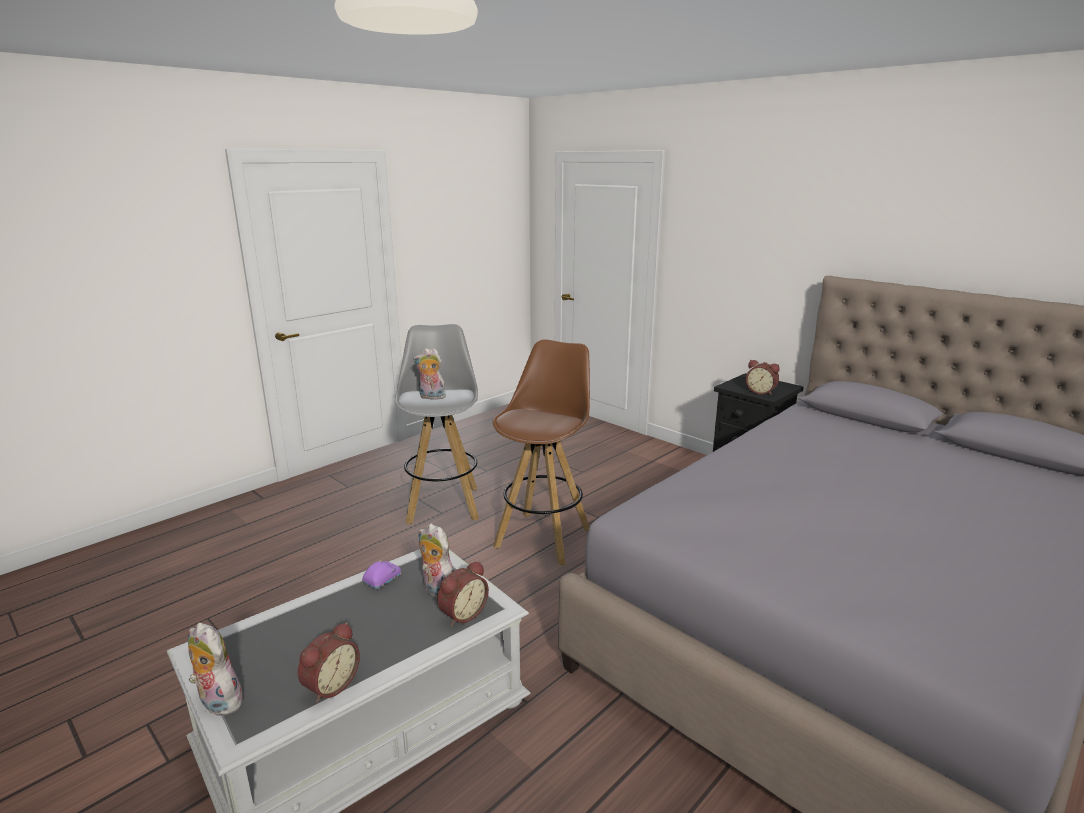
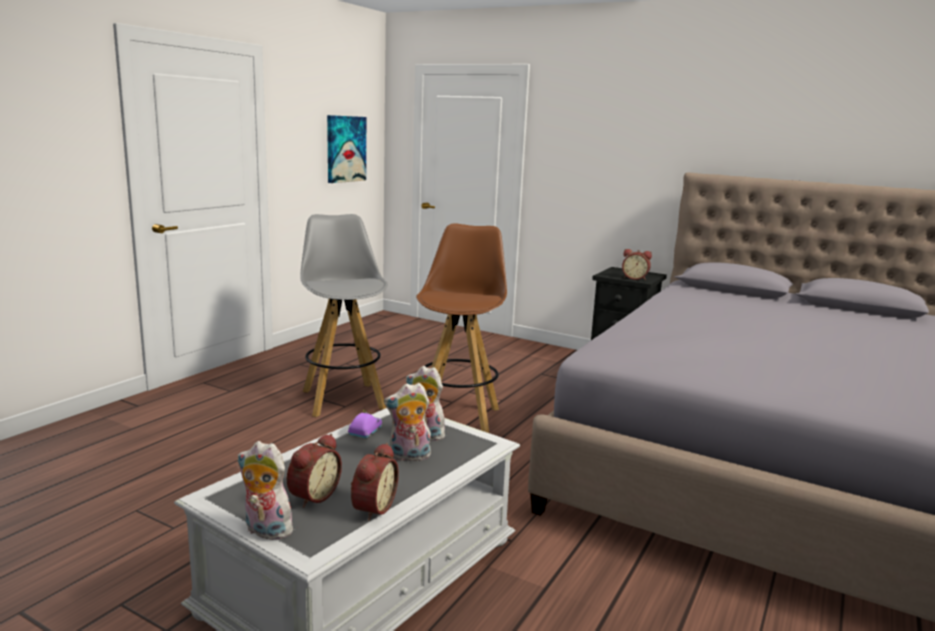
camera: 15 degrees left, 5 degrees down
(431, 397) = (339, 283): plush toy -> plush toy (409, 457)
(462, 613) = (461, 449): alarm clock -> alarm clock (312, 495)
(483, 242) = (345, 149): none -> picture

